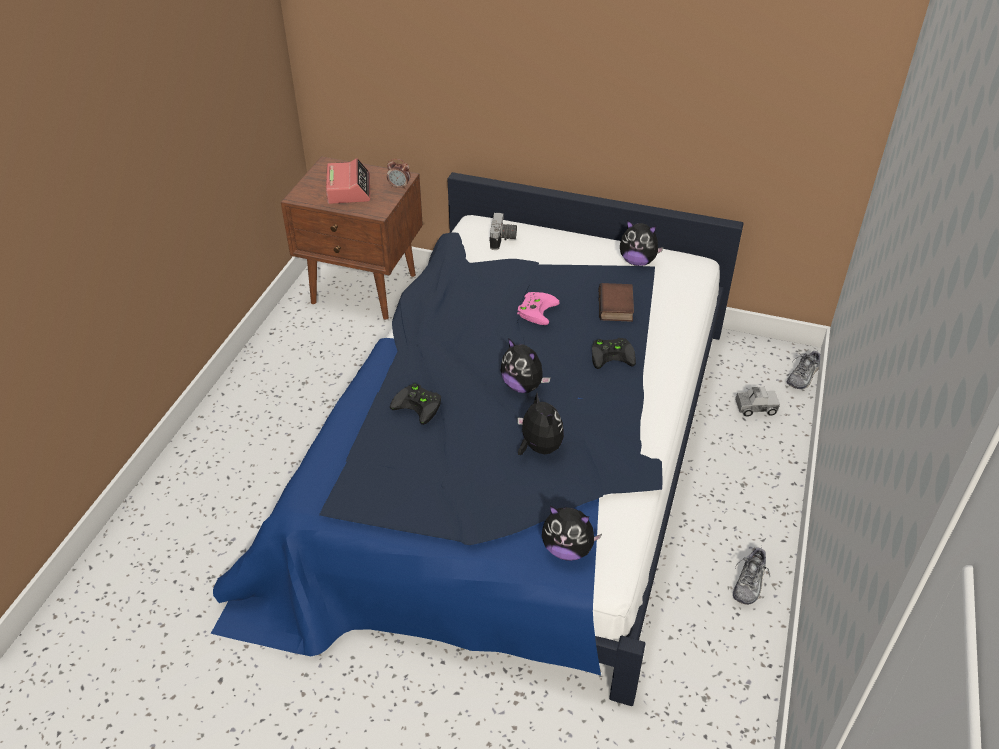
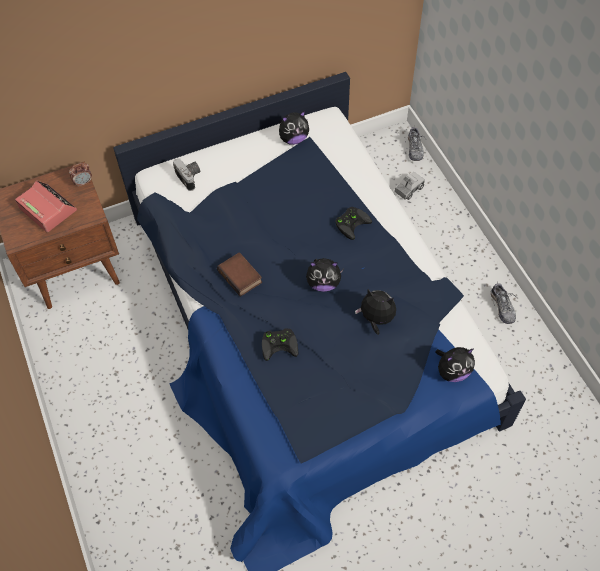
camera: 40 degrees left, 15 degrees up
(536, 309) = (274, 220): pink game controller -> none
(617, 307) = (318, 184): book -> book (241, 276)

